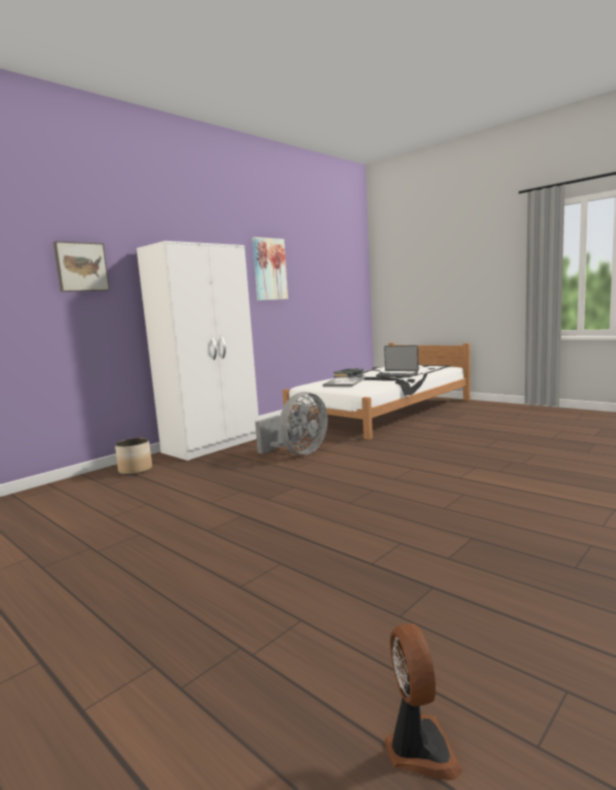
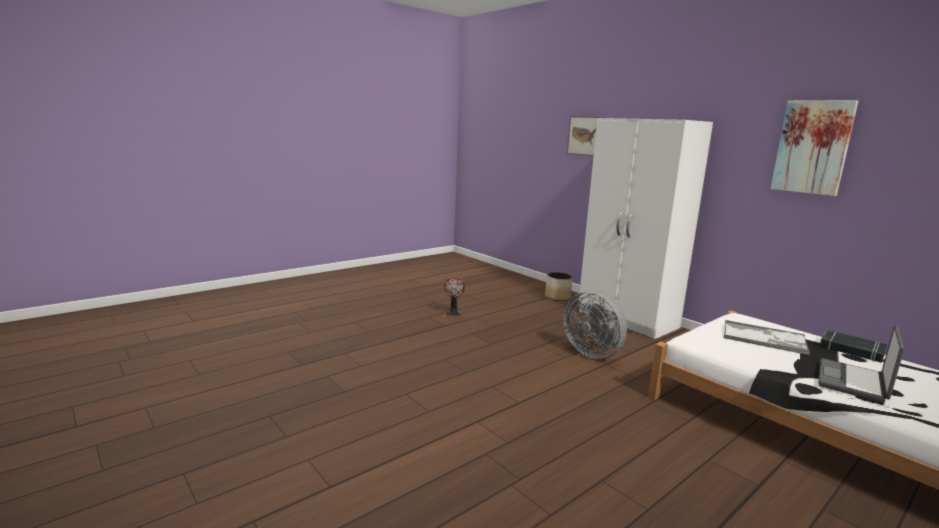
camera: 95 degrees right, 5 degrees up
(418, 749) = (217, 342): fan -> fan (453, 314)

